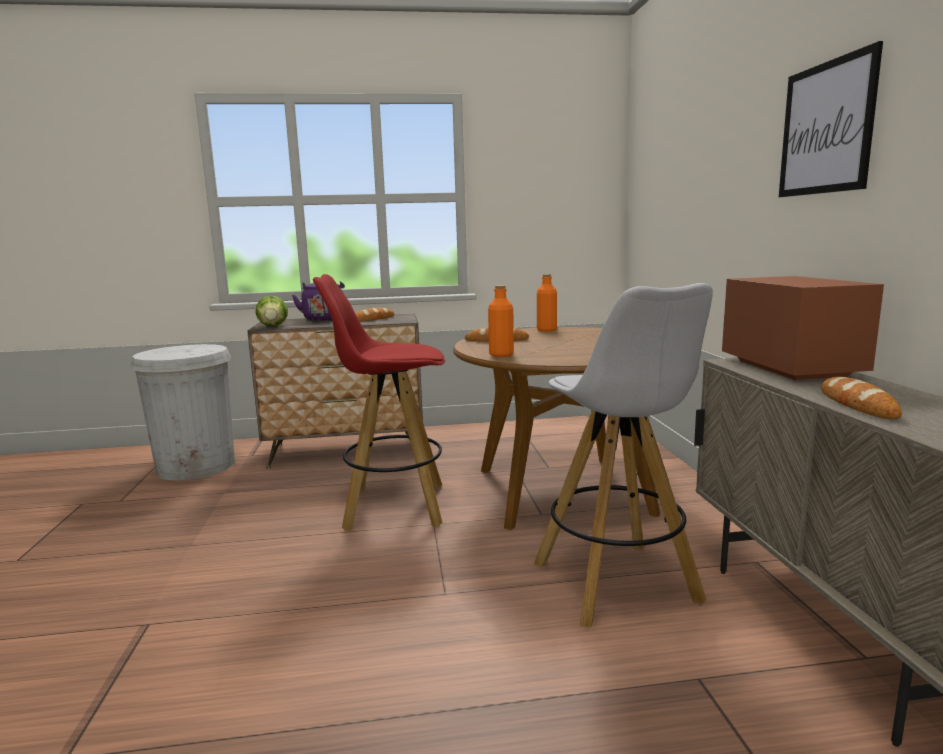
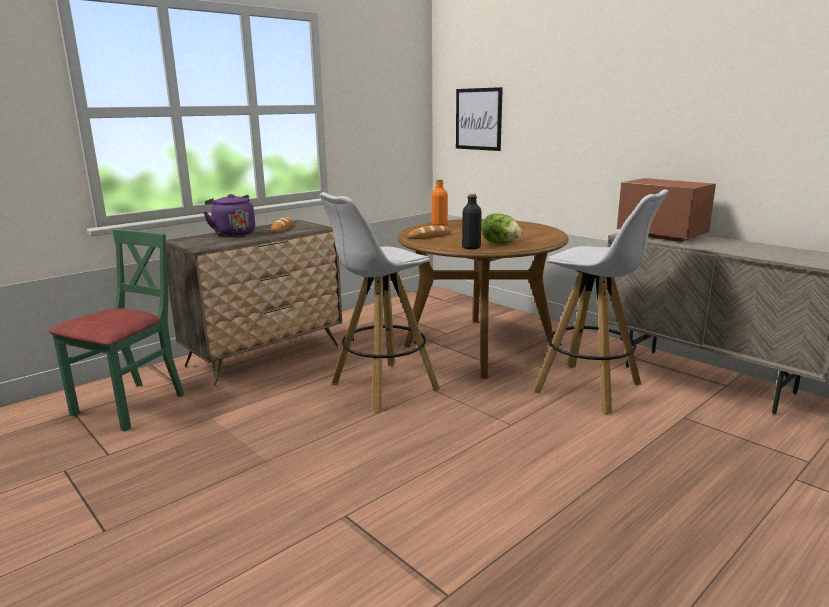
camera: 35 degrees left, 5 degrees up
(196, 466) = (130, 405): white trash can -> green chair
(273, 326) = (206, 245): lettuce -> lettuce (500, 243)
(392, 506) = (383, 386): red stool -> white stool
(501, 355) = (471, 247): orange bottle -> black bottle
(826, 128) = (657, 87): picture -> picture (478, 119)
(857, 404) = (735, 250): bread -> none

